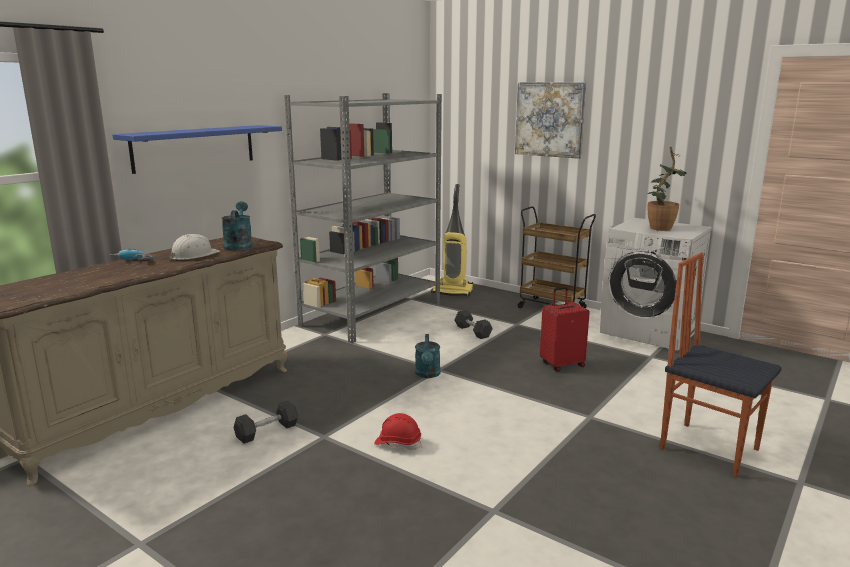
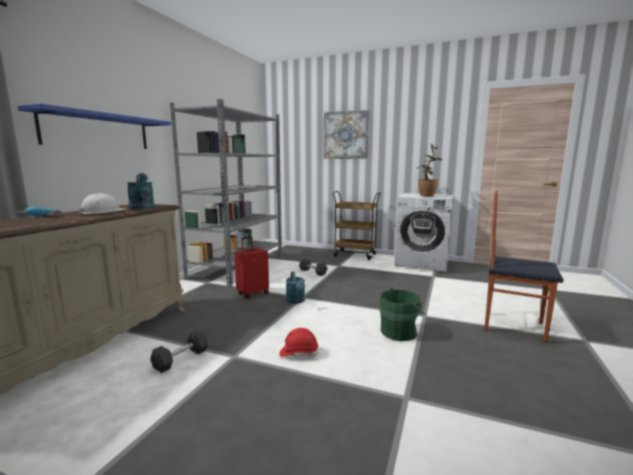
camera: 15 degrees left, 5 degrees down
(453, 291) = (287, 251): vacuum cleaner -> none
(540, 434) = (400, 332): none -> green bucket
(561, 364) = (383, 286): red suitcase -> red suitcase (252, 293)

